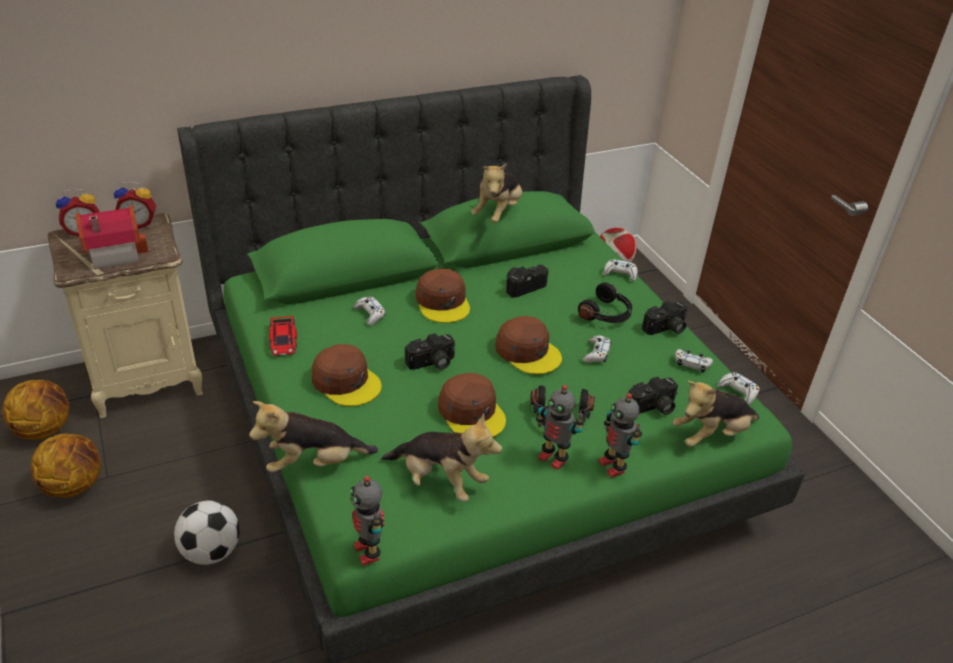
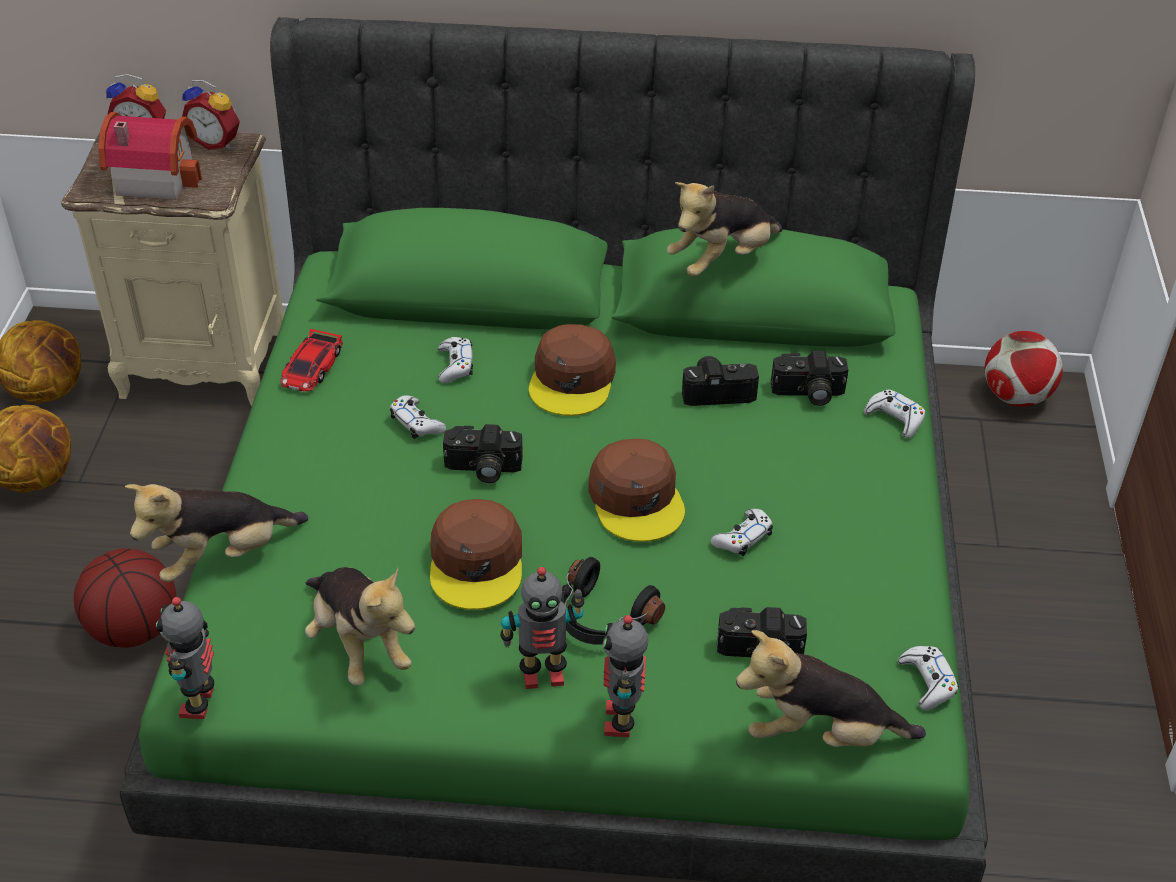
camera: 30 degrees right, 5 degrees up
(211, 551) = (134, 628): football -> basketball
(314, 463) = (222, 556): plush toy -> plush toy turned 45 degrees counterclockwise
(346, 382) = (347, 456): brown cap -> none
(553, 458) = (543, 674): toy robot -> toy robot turned 75 degrees counterclockwise
(606, 314) = (813, 479): black headphones -> none
(665, 329) = (893, 536): camera -> camera (808, 393)
(692, 364) = (887, 608): white game controller -> white game controller (416, 423)

